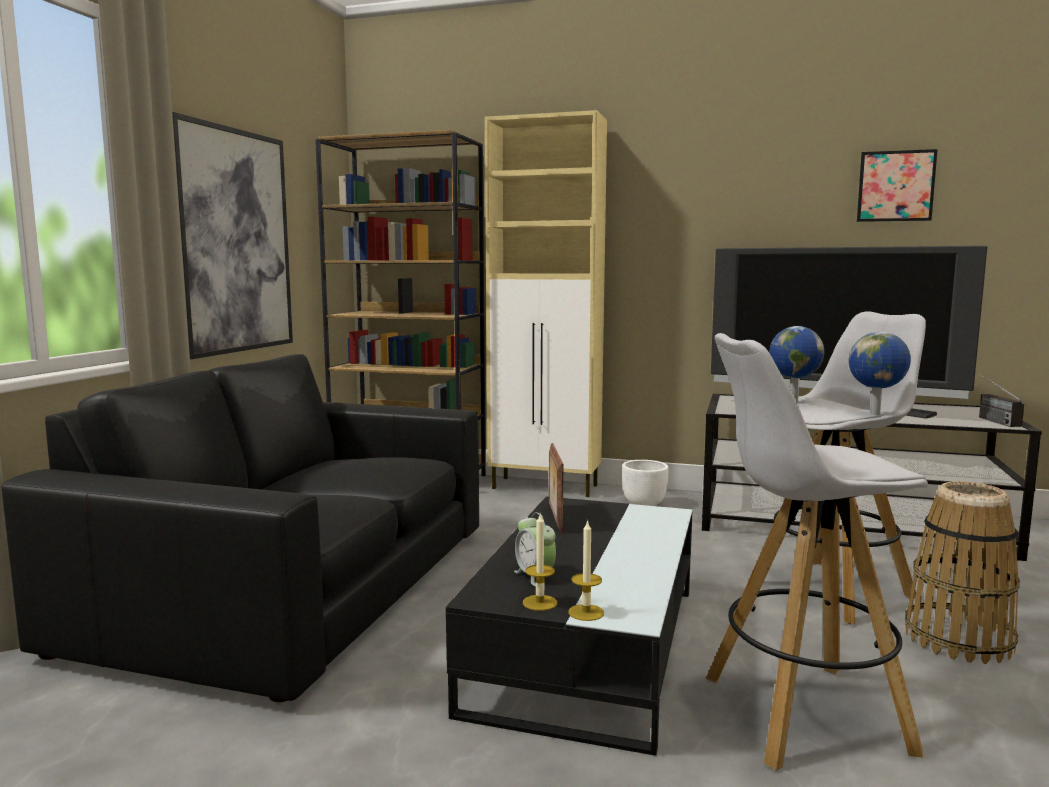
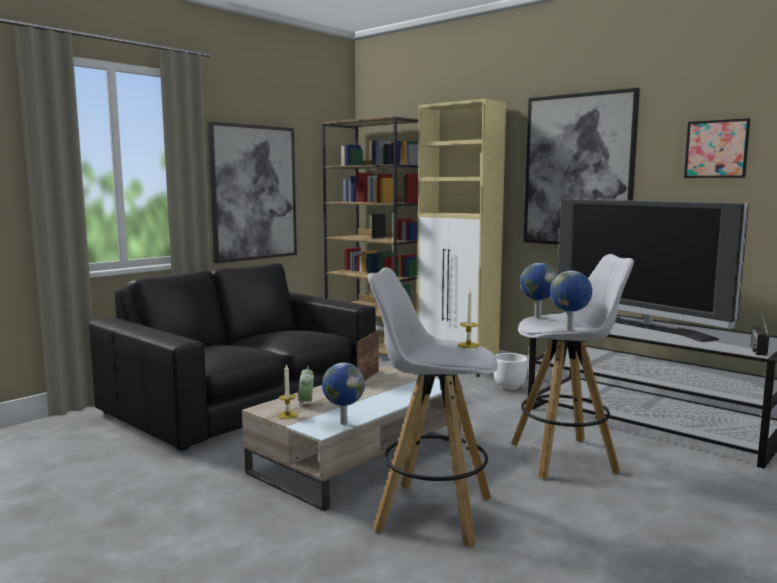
camera: 25 degrees right, 0 degrees up
(586, 612) = (302, 423): candle -> candle (468, 345)
(588, 646) = (359, 457): black coffee table -> beige coffee table
(643, 599) = (343, 423): none -> globe
(714, 213) = (578, 170): none -> picture
(958, 639) = (607, 501): basket -> none

